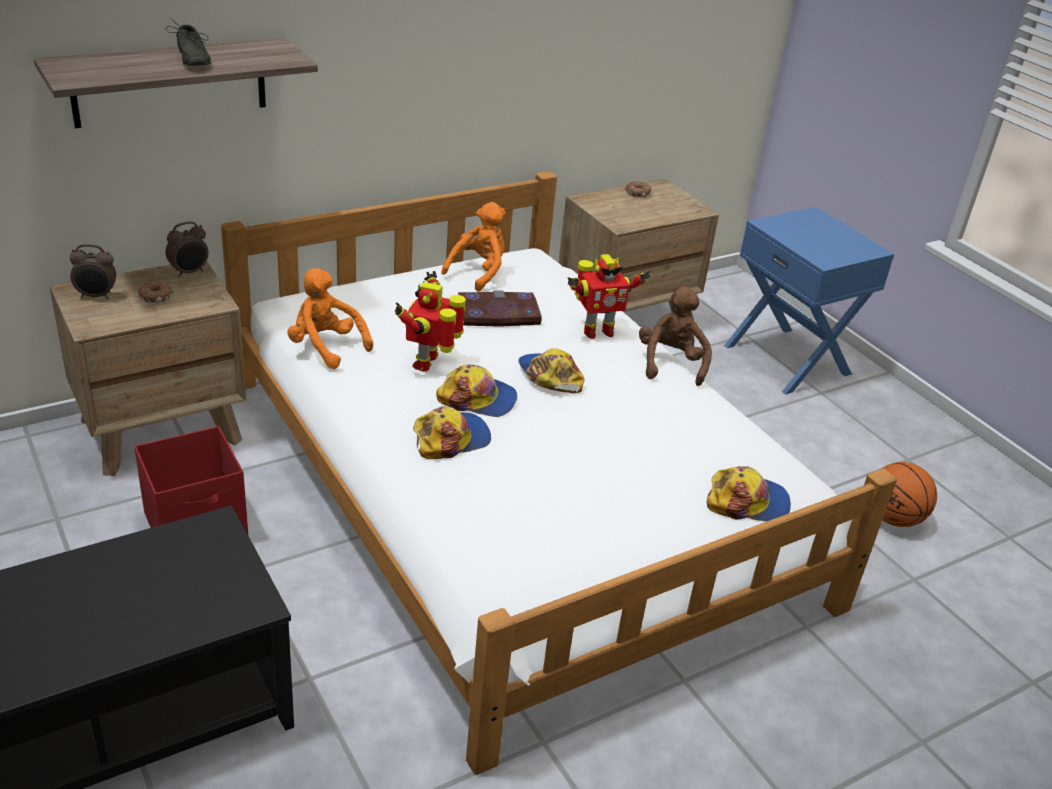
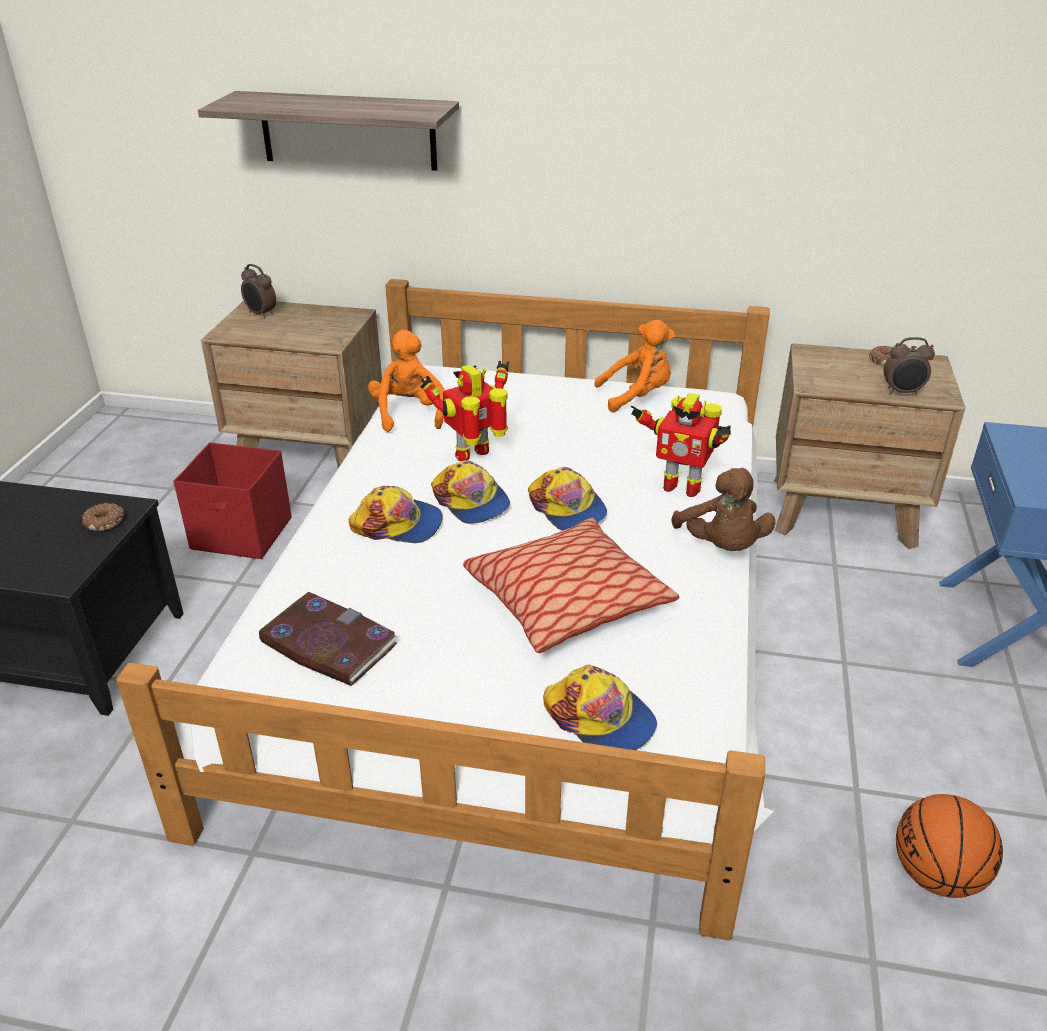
camera: 45 degrees right, 0 degrees up
(156, 296) = (298, 326): donut -> donut (105, 521)
(189, 272) = (348, 316): alarm clock -> alarm clock (902, 392)
(190, 59) = (340, 105): grey shoe -> none
(498, 313) = (600, 436): book -> book (328, 643)
(549, 376) = (567, 508): cap -> cap turned 135 degrees clockwise
(634, 440) = (567, 600): none -> pillow
(671, 363) = (721, 546): brown plush toy -> brown plush toy turned 120 degrees clockwise

